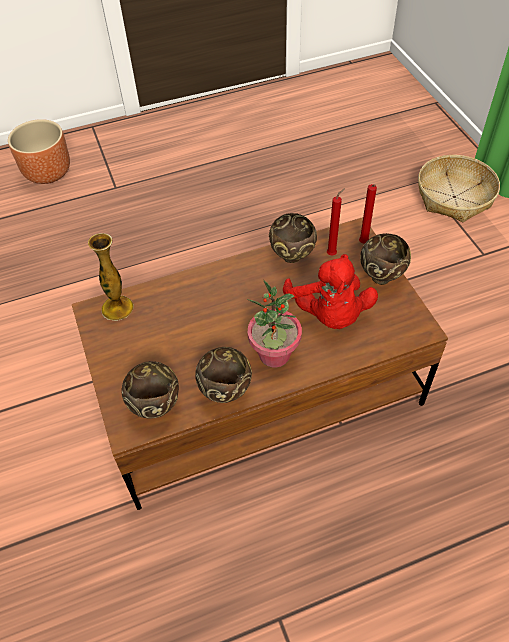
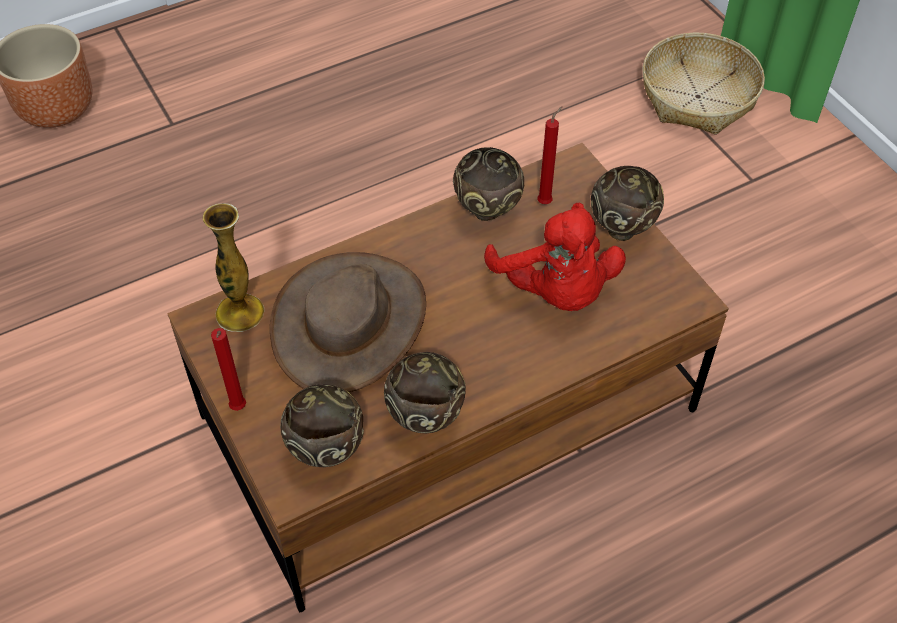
camera: 10 degrees left, 0 degrees up
(187, 322) = (350, 323): none -> brown hat
(274, 355) = (486, 357): potted plant -> none
(363, 244) = (588, 183): red candle -> red candle (238, 409)

